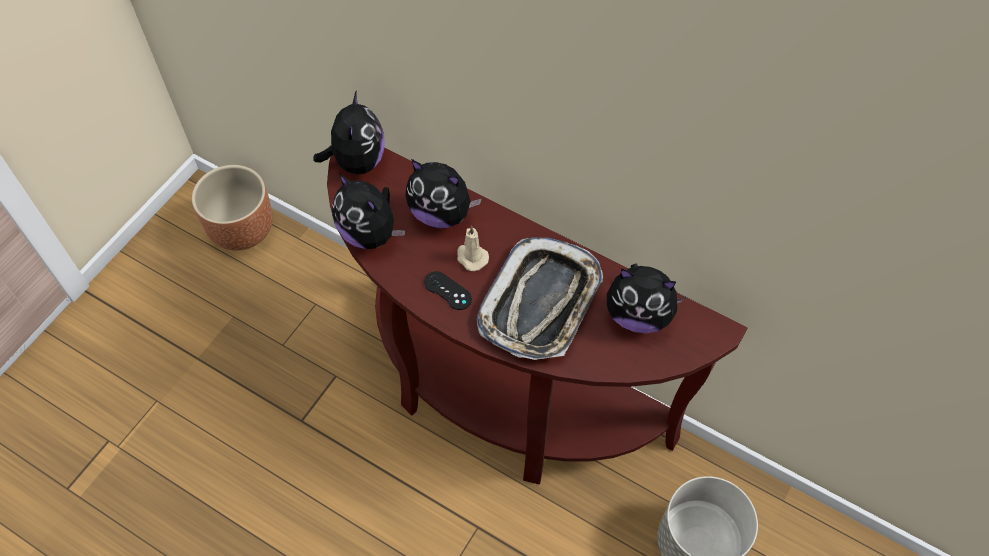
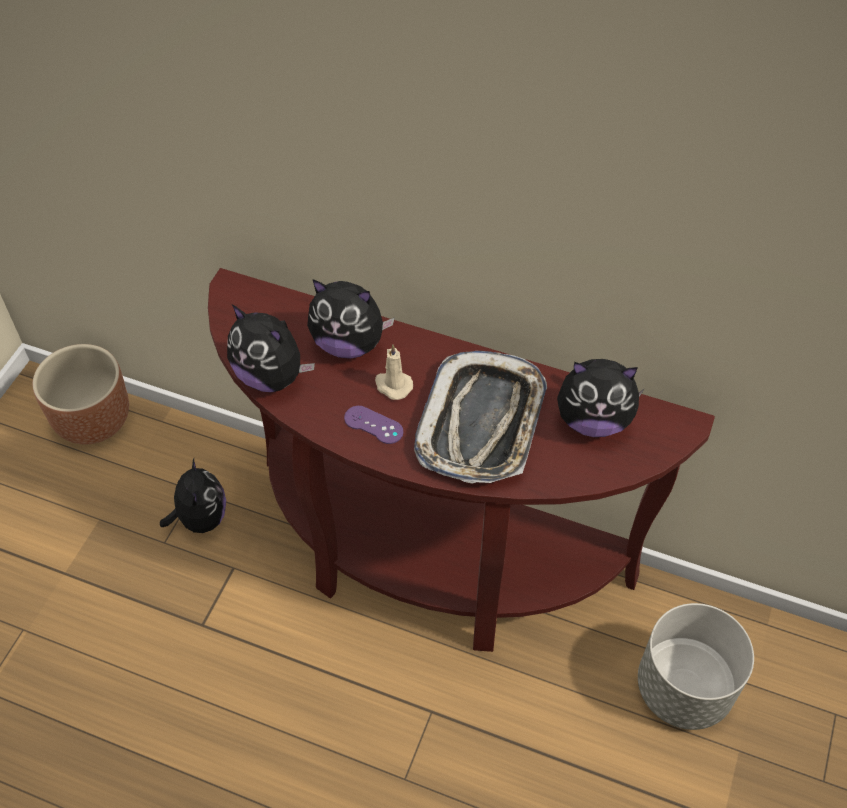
camera: 10 degrees left, 5 degrees down
(357, 161) = (240, 301): plush toy -> plush toy (200, 518)
(447, 291) = (373, 425): black game controller -> purple game controller

